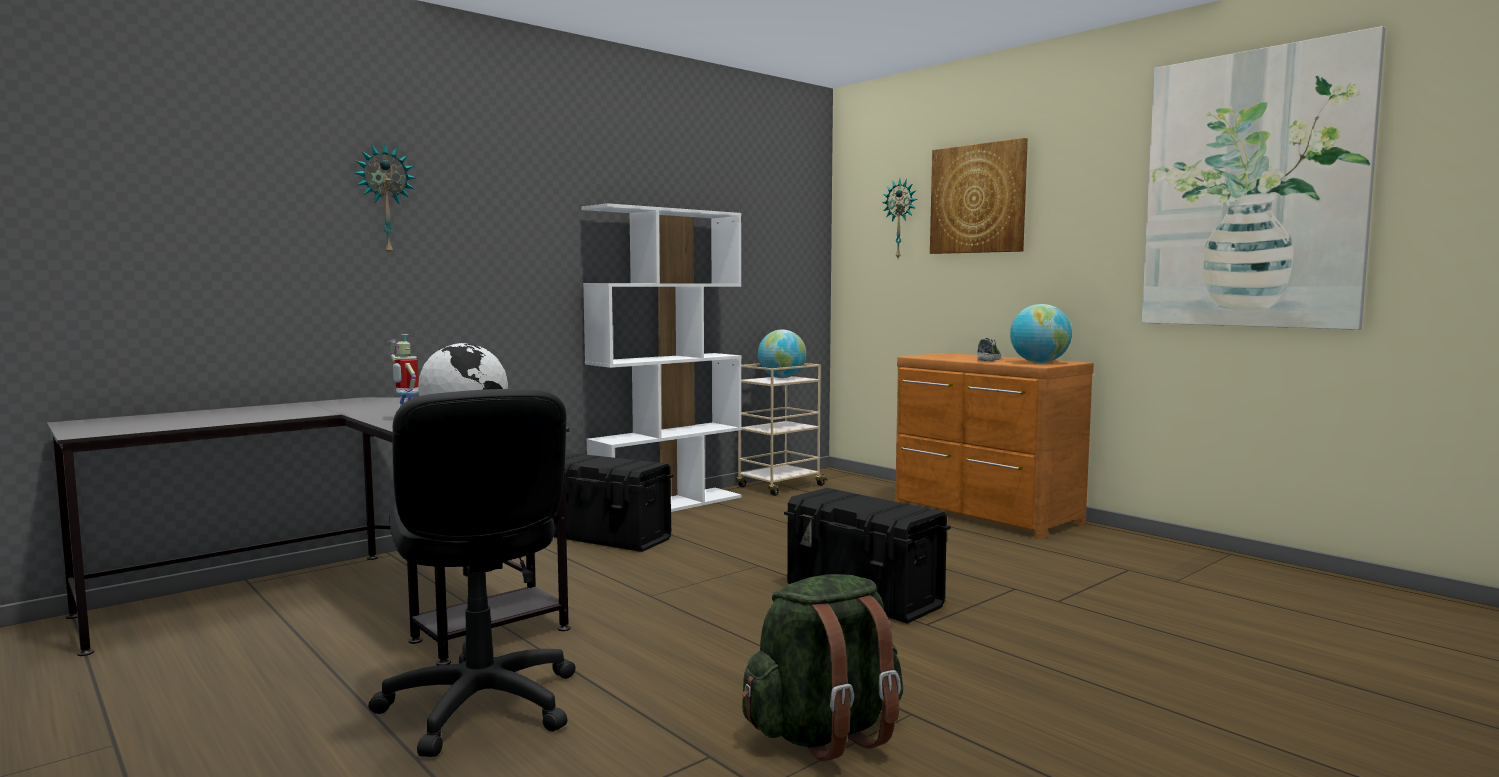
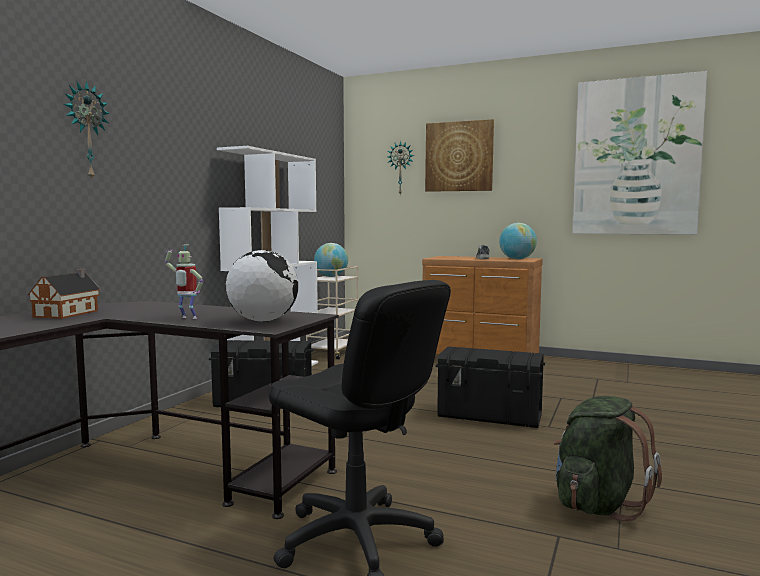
camera: 25 degrees left, 0 degrees up
(326, 406) = (68, 313): none -> toy house

